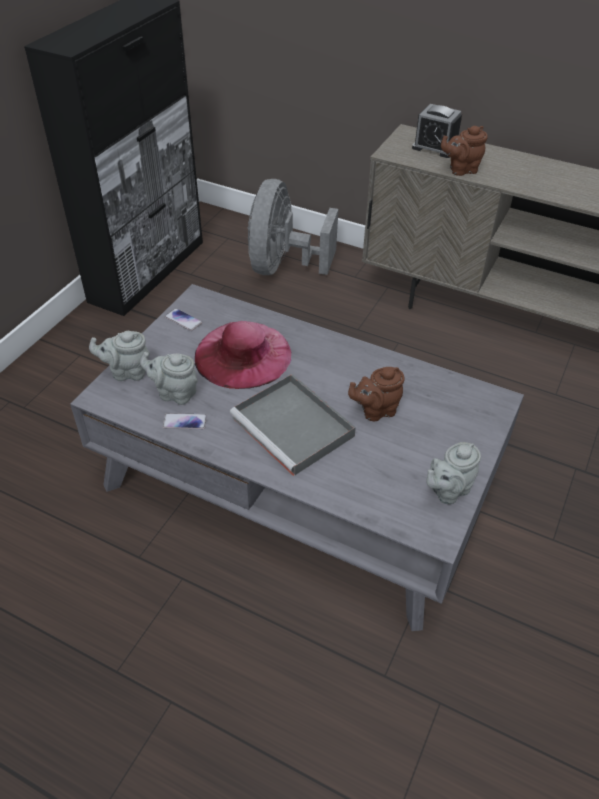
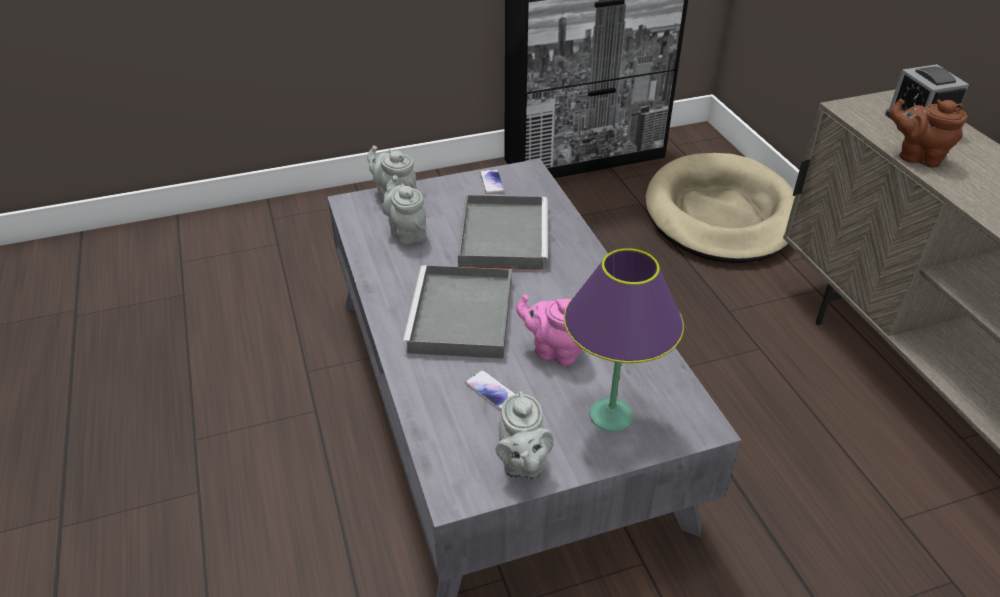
camera: 45 degrees right, 5 degrees down
(185, 422) = (384, 258): phone -> phone (492, 391)
(243, 354) = (502, 235): pink hat -> grey tray
(283, 266) = (720, 214): grey fan -> beige dog bed
(375, 411) = (554, 350): brown teapot -> pink teapot
(448, 491) = (522, 464): grey teapot -> grey teapot turned 105 degrees counterclockwise
(452, 427) = (610, 414): none -> purple table lamp

